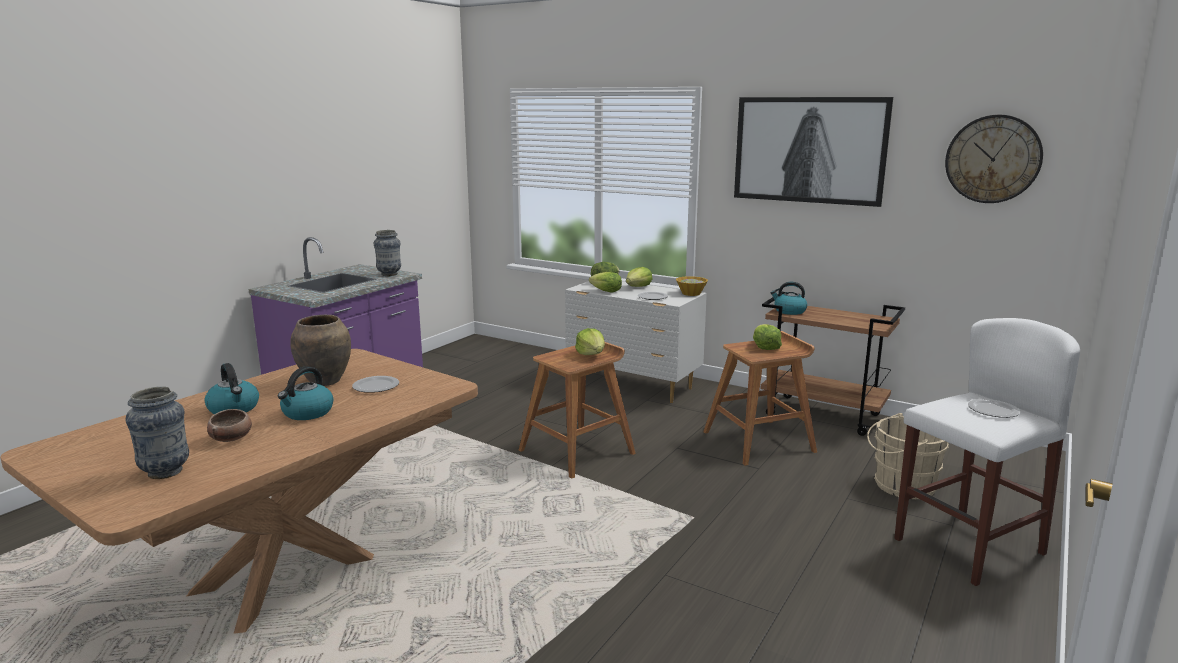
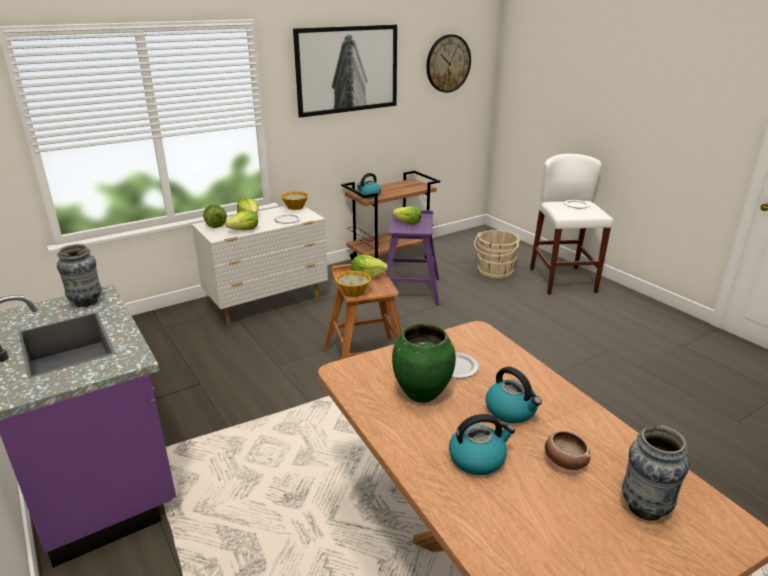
camera: 65 degrees left, 10 degrees up
(326, 381) = (422, 393): brown vase -> green vase
(550, 356) = (353, 292): none -> bowl
(759, 441) = (410, 290): brown stool -> purple stool

